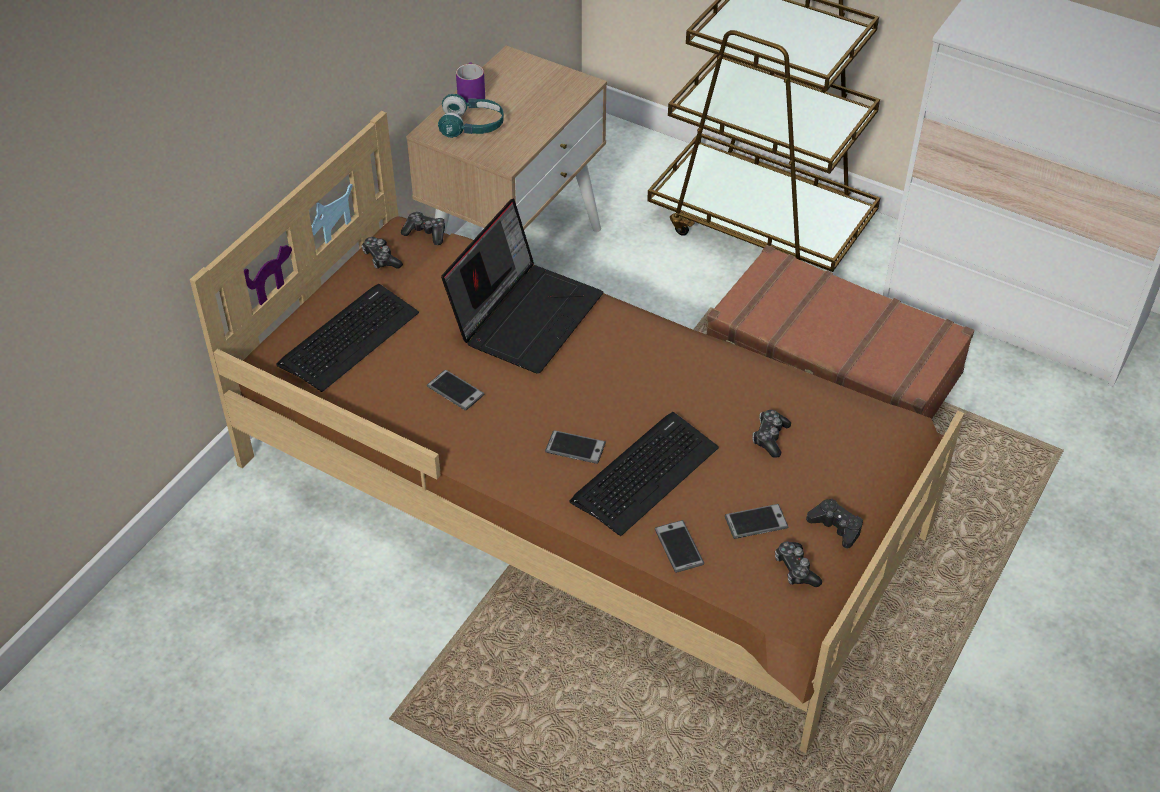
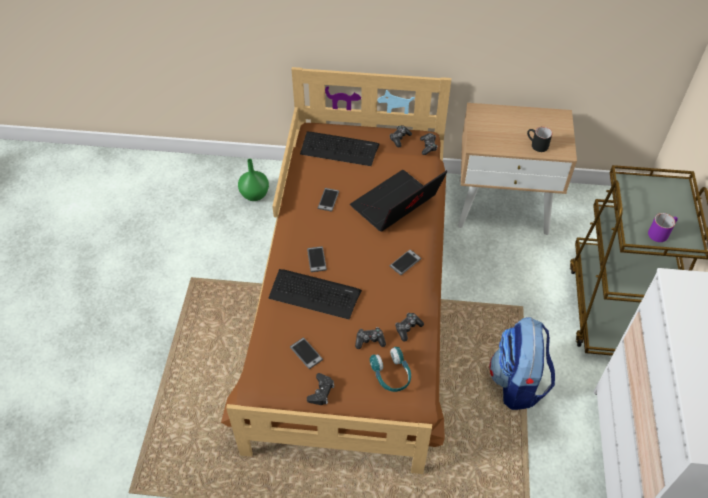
camera: 65 degrees right, 5 degrees up
(255, 555) = (255, 194): none -> green vase
(470, 94) = (518, 112): purple mug -> purple mug (660, 232)
(472, 126) = (493, 123): turquoise headphones -> turquoise headphones (391, 374)
(526, 315) = (396, 206): laptop -> laptop turned 135 degrees clockwise
(549, 104) = (536, 145): none -> black mug
(679, 547) = (273, 325): phone -> phone (405, 262)
(795, 569) = (282, 382): game controller -> game controller (408, 328)
(832, 367) = (517, 382): brown suitcase -> backpack

